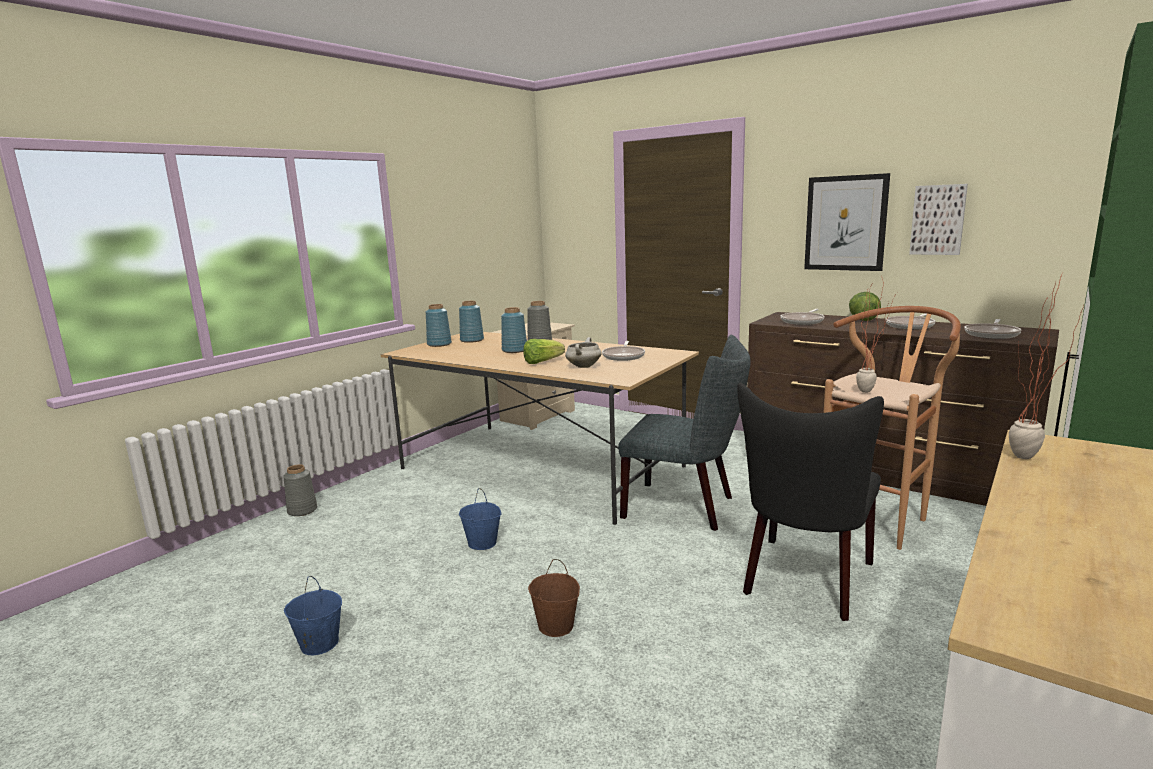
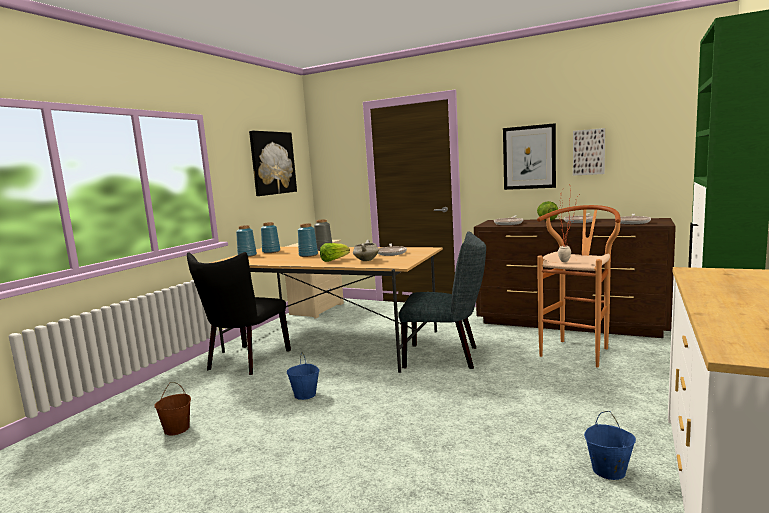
camera: 10 degrees left, 5 degrees down
(303, 510) = (150, 388): grey vase -> none
(319, 644) = (198, 477): blue bucket -> blue bucket (608, 471)
(484, 217) = (272, 163): none -> picture
(556, 626) = (381, 441): brown bucket -> brown bucket (177, 429)
(805, 581) = (544, 393): black chair -> black chair (245, 361)
(1028, 460) = (695, 279): potted plant -> none

